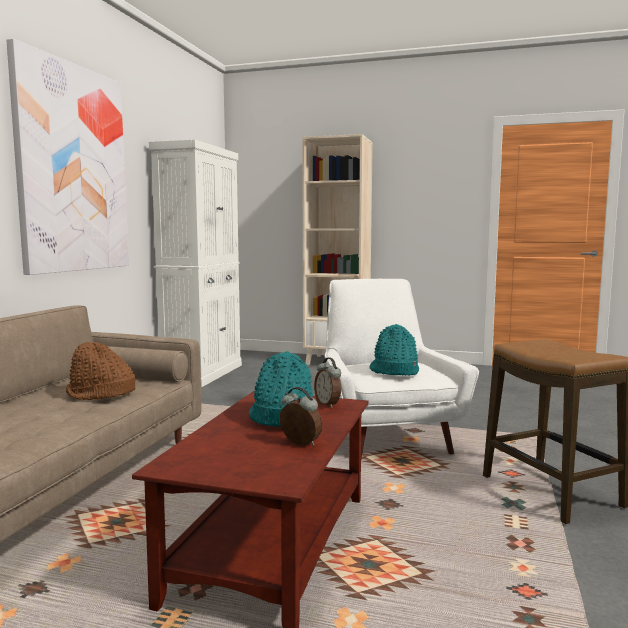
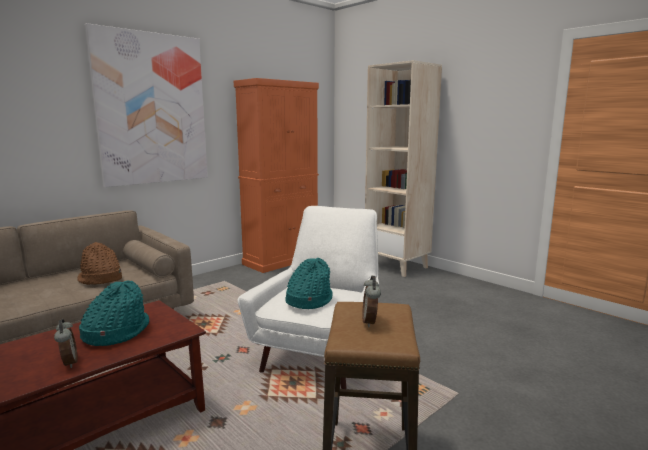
camera: 30 degrees right, 5 degrees up
(203, 373) = (281, 260): white cabinet -> orange cabinet
(328, 404) = (169, 327): alarm clock -> alarm clock (370, 322)

